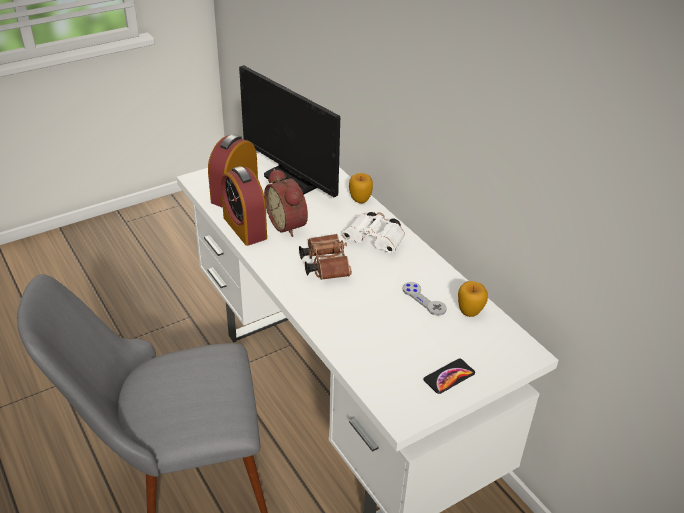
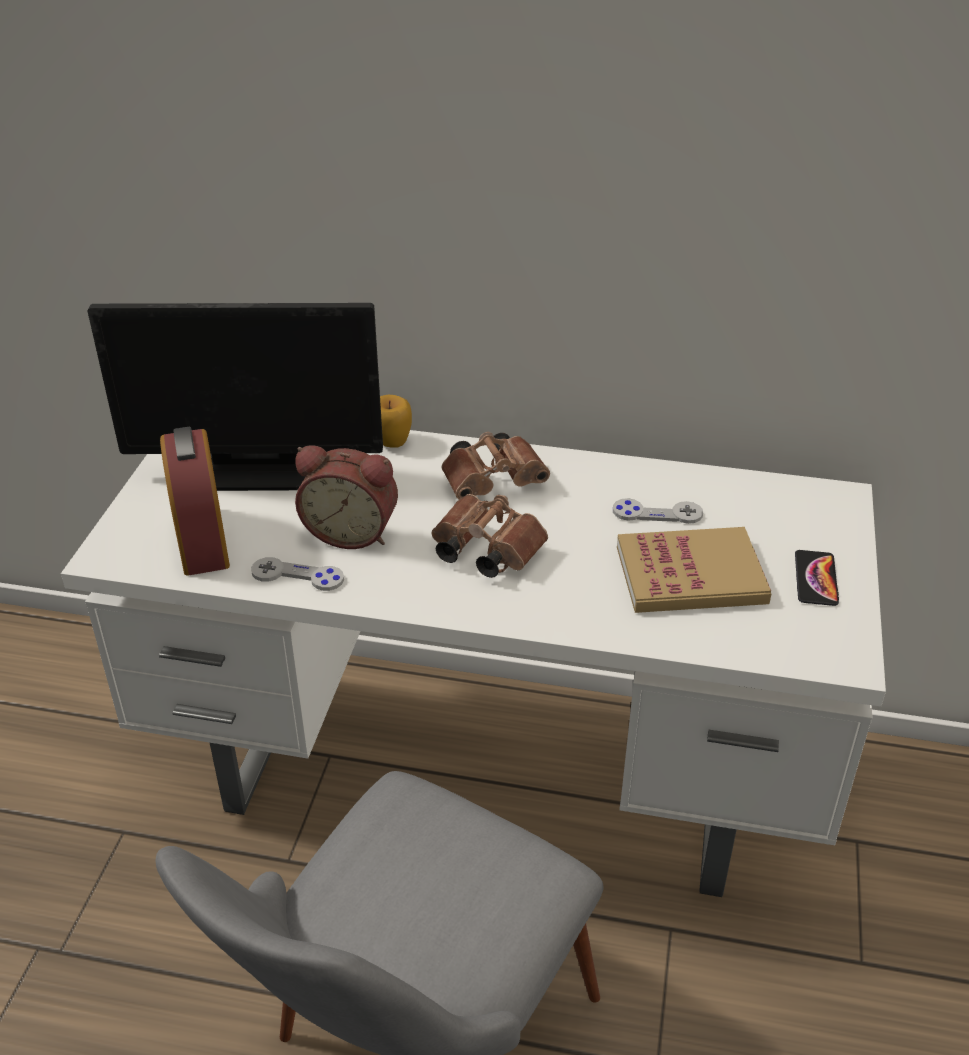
camera: 45 degrees left, 0 degrees up
(245, 228) = (297, 576): alarm clock -> grey game controller
(376, 241) = (496, 481): white binoculars -> brown binoculars
(393, 334) = (690, 575): none -> book
(469, 311) = (721, 493): apple -> none

